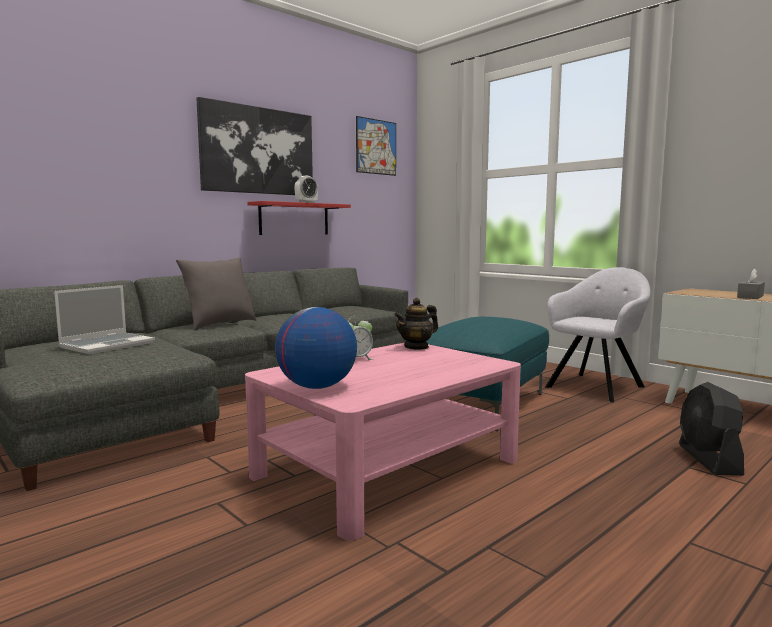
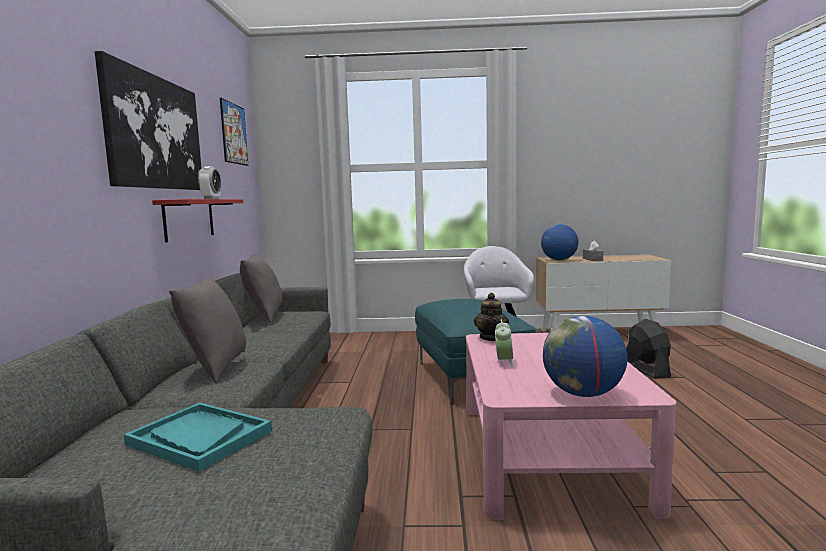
camera: 45 degrees left, 0 degrees up
(108, 345) = (199, 438): laptop -> turquoise tray
(340, 307) = (264, 316): none -> grey pillow
(696, 292) = (559, 260): none -> globe
(709, 459) = (646, 369): black fan -> black fan turned 150 degrees counterclockwise

